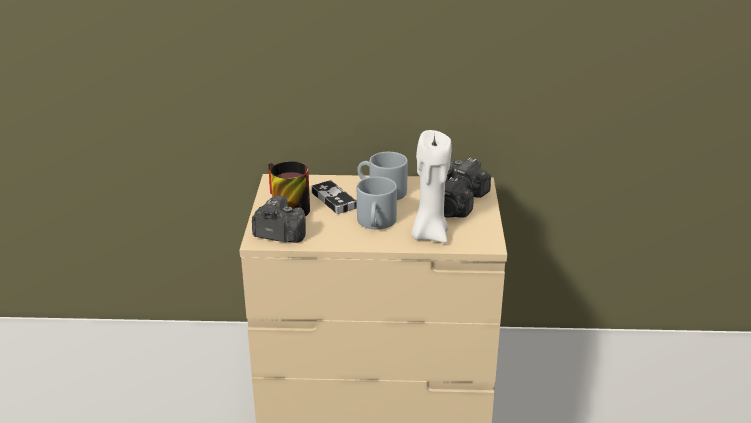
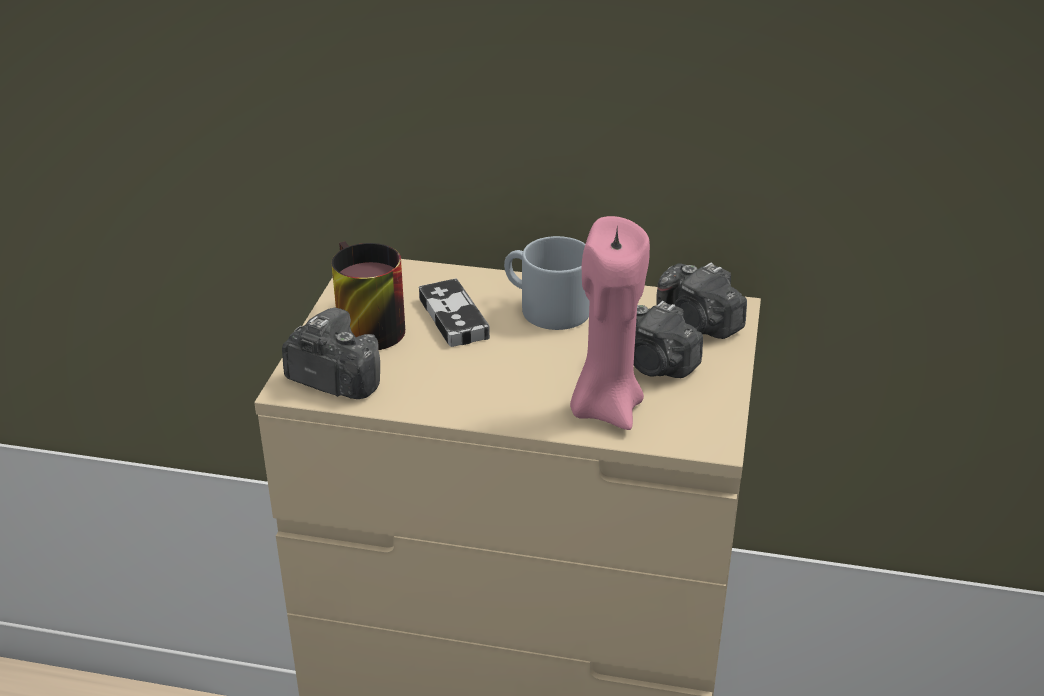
camera: 10 degrees right, 5 degrees up
(376, 223) = (515, 373): grey mug -> none
(429, 235) = (605, 408): white candle -> pink candle

